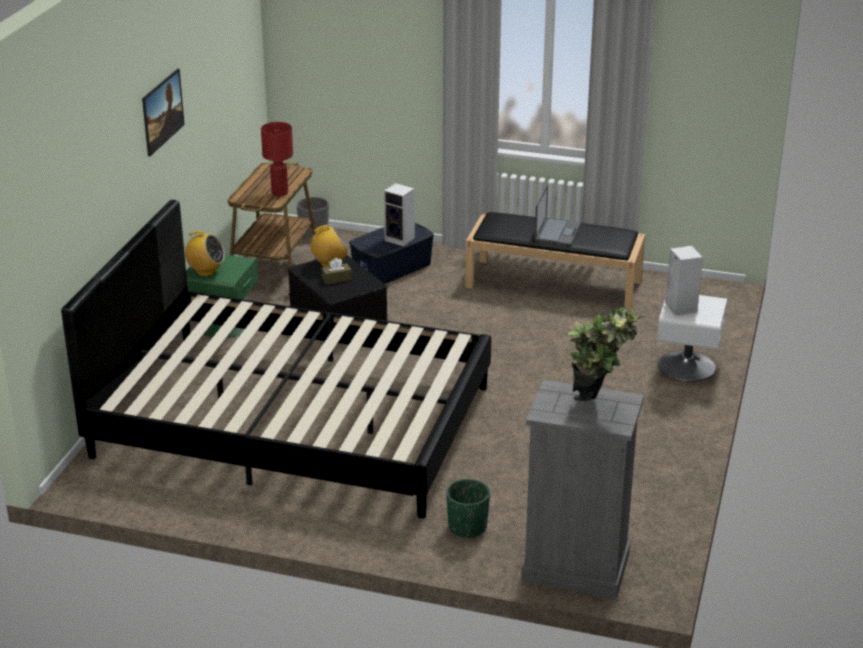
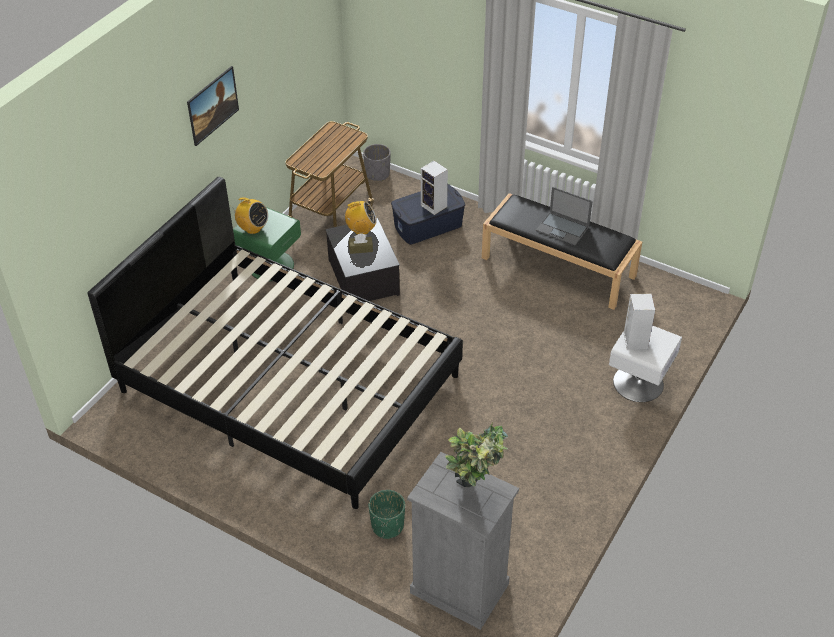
camera: 15 degrees right, 15 degrees up
(280, 192) = (331, 160): red table lamp -> none
(557, 231) = (563, 229): laptop -> laptop turned 90 degrees clockwise

